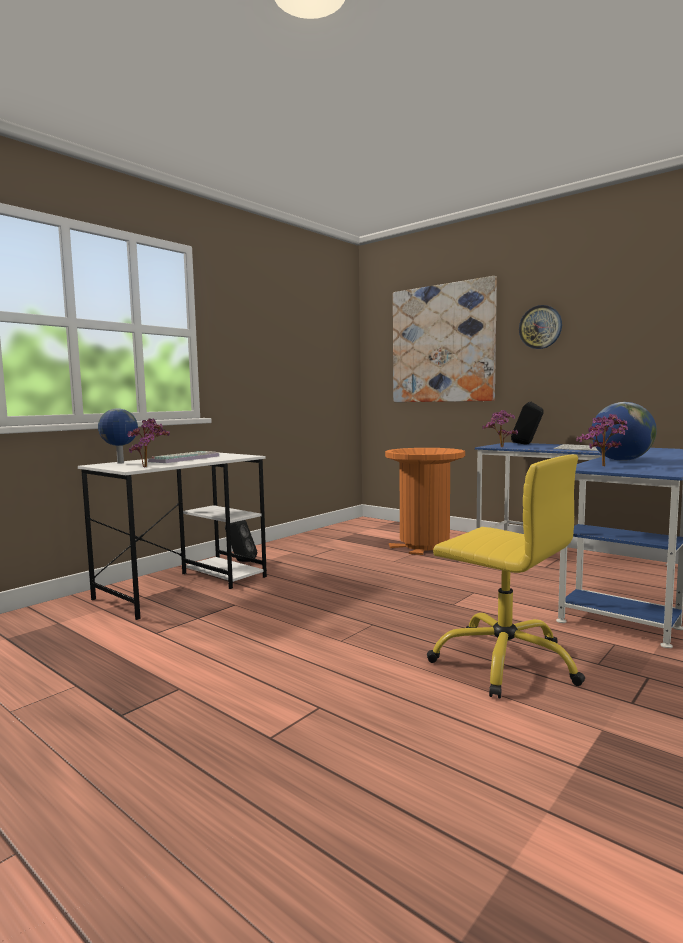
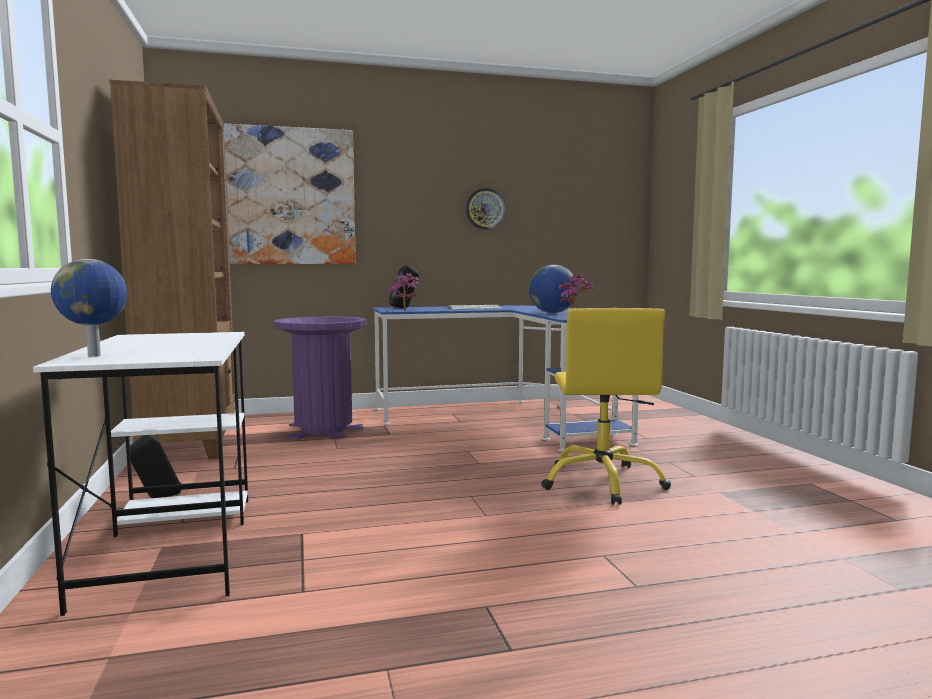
camera: 55 degrees left, 0 degrees up
(148, 467) = (206, 353): potted plant -> none
(184, 458) = (158, 342): keyboard -> none
(338, 533) = (192, 440): none -> brown bookcase
(424, 545) = (323, 429): orange trash can -> purple trash can
(505, 662) = (603, 482): yellow office chair -> yellow office chair turned 105 degrees clockwise
(540, 327) = (401, 191): wall clock -> wall clock (485, 209)

